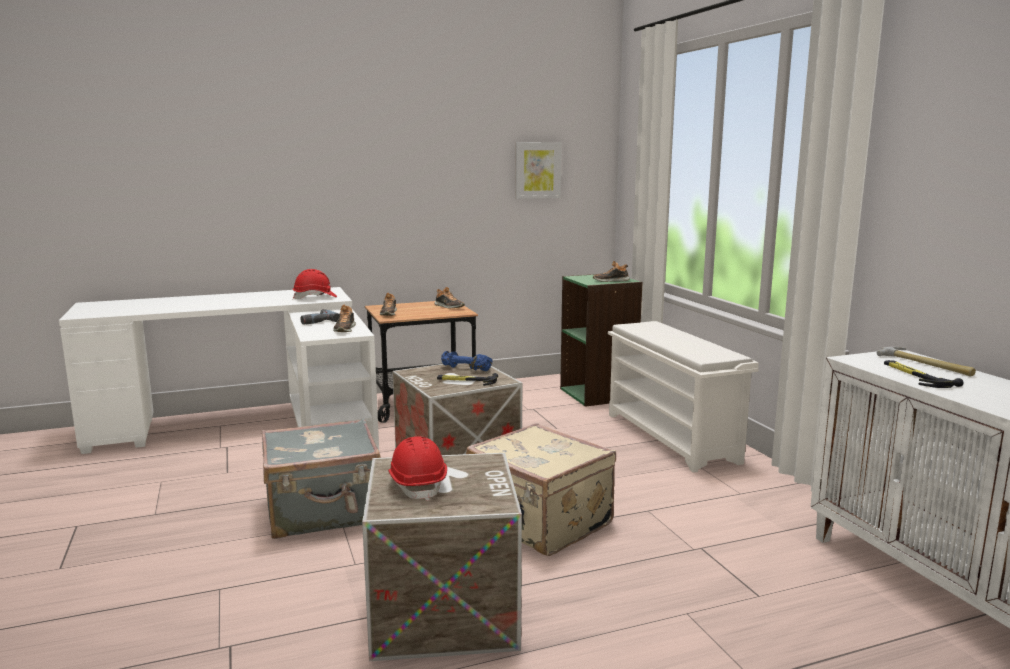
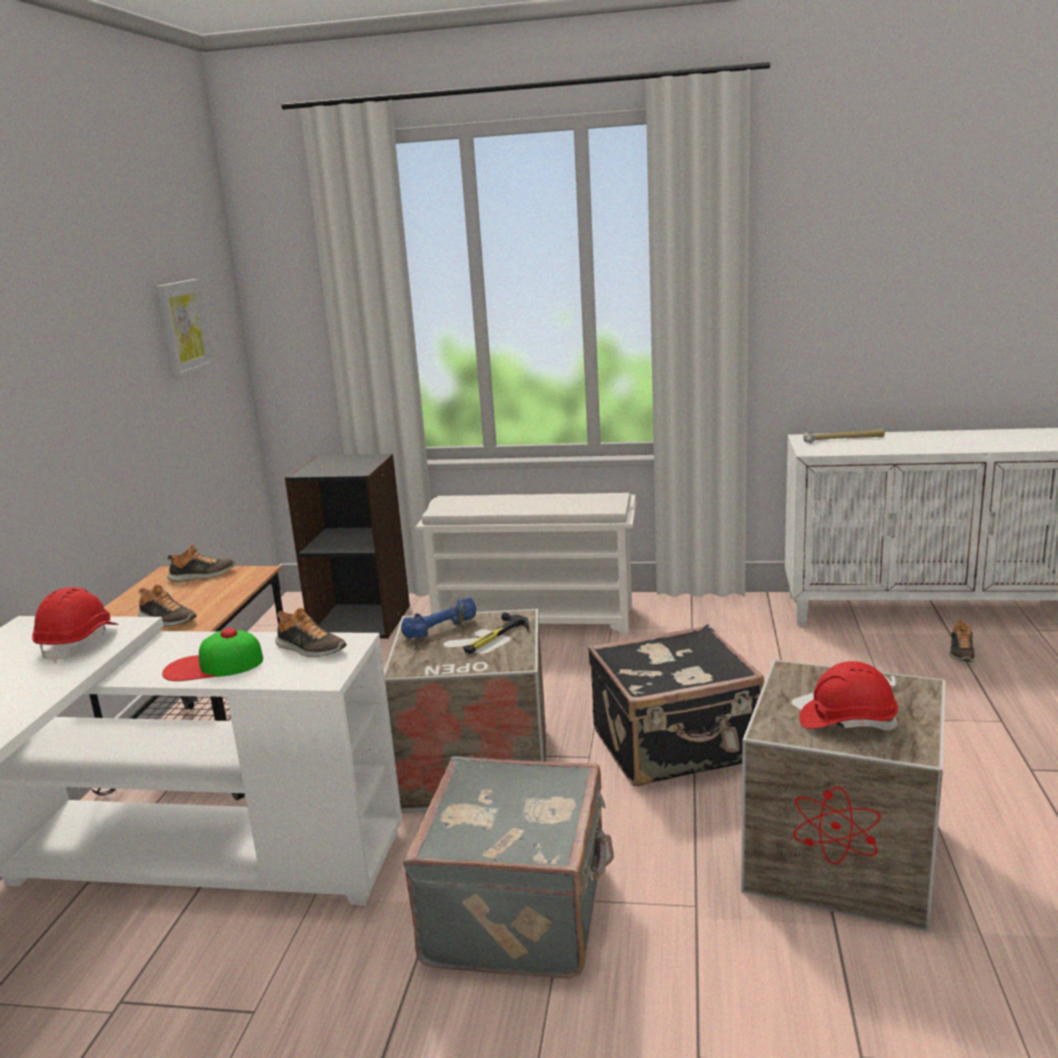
camera: 60 degrees left, 5 degrees up
(317, 321) = (213, 665): power drill -> cap
(539, 522) = (676, 747): beige suitcase -> black suitcase
(598, 394) = (361, 621): green bookcase -> black bookcase
(611, 281) = (362, 463): shoe -> shoe (961, 653)
(915, 376) = (874, 448): hammer -> none

